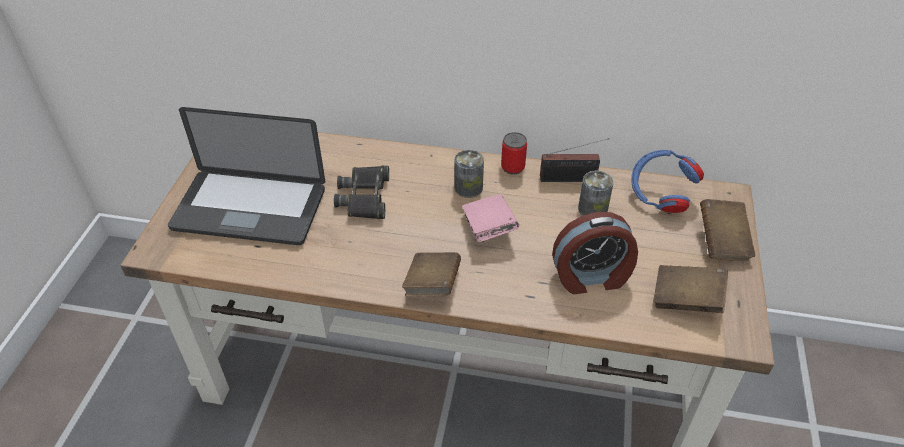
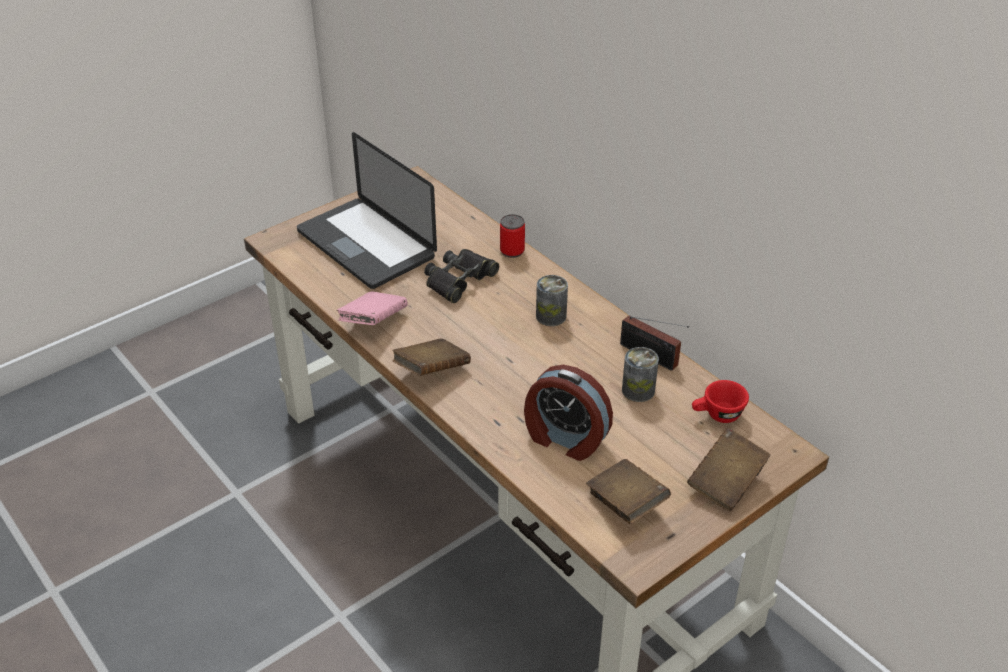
camera: 40 degrees right, 5 degrees down
(489, 229) = (527, 356): pink book -> pink book (373, 322)
(512, 167) = (610, 320): can -> can (512, 251)
(660, 196) = (717, 415): blue headphones -> red cup

